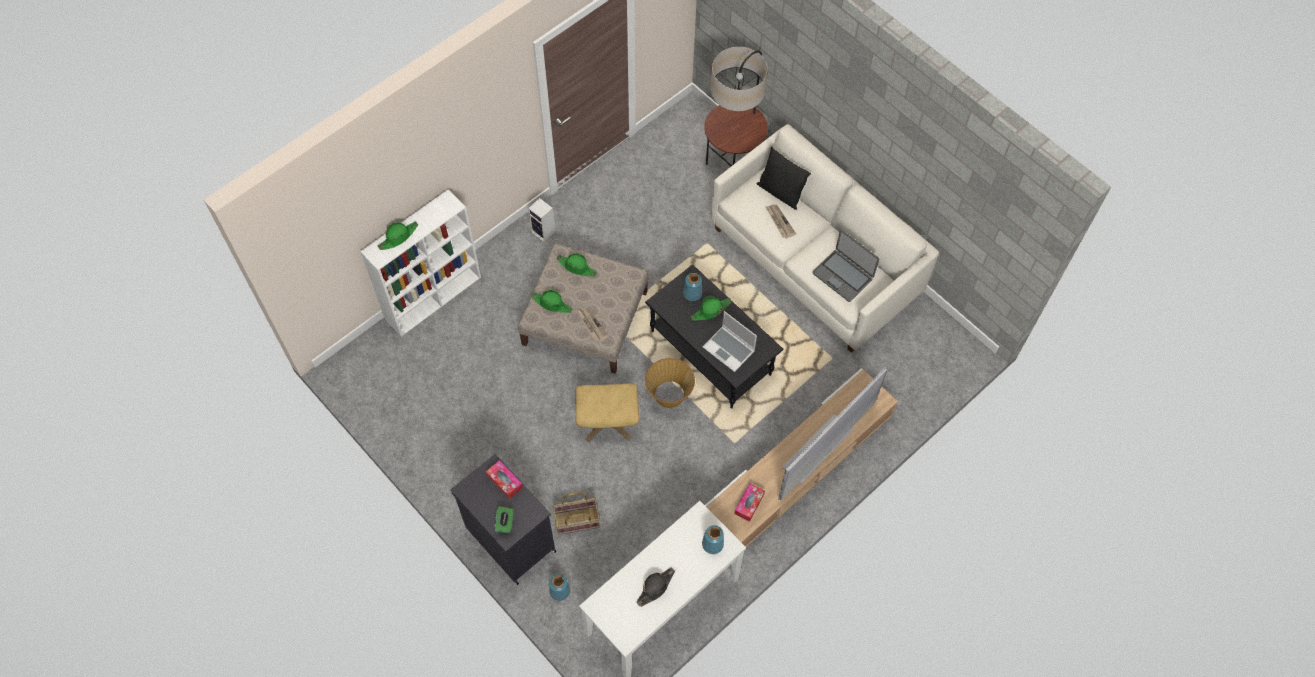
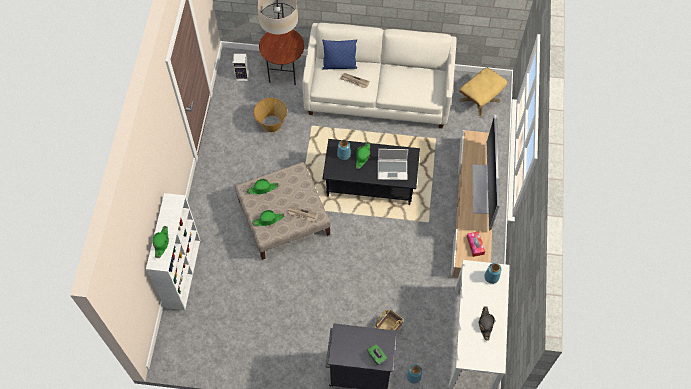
camera: 40 degrees left, 0 degrees up
(504, 481) = (354, 334): tissue box -> none
(544, 232) = (213, 186): speaker -> speaker (243, 76)
(607, 420) = (350, 263): beige ottoman -> beige ottoman (479, 100)
(669, 395) = (370, 223): basket -> basket (271, 124)
(780, 193) = (339, 65): black pillow -> blue pillow
(843, 275) = (414, 86): laptop -> none

